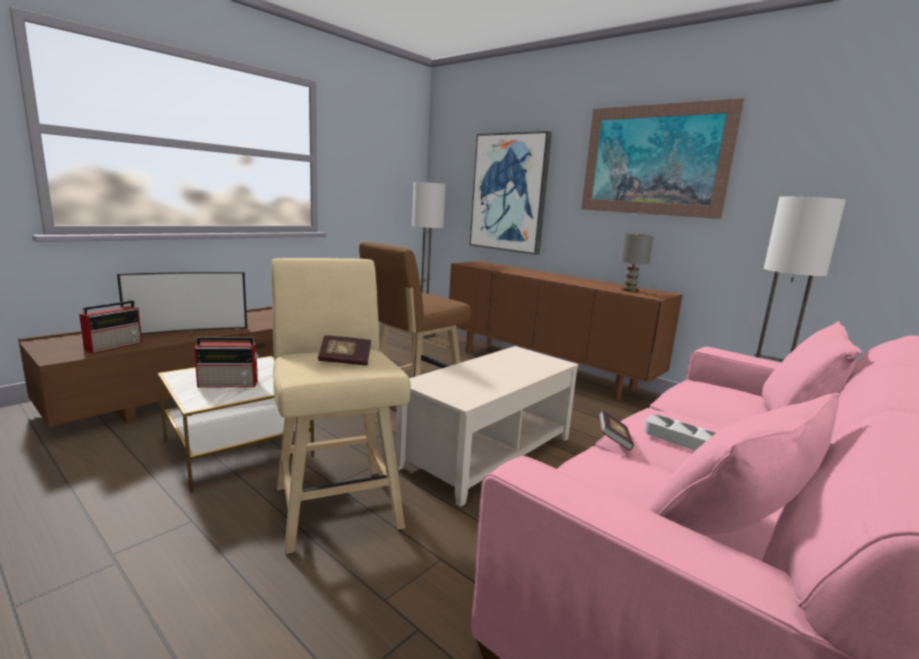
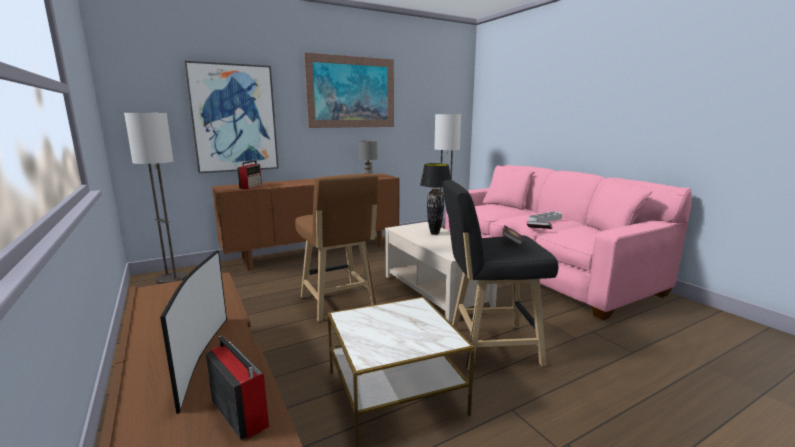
camera: 70 degrees left, 0 degrees up
(230, 384) = (406, 329): radio -> radio (251, 186)
(336, 502) = (488, 346): beige stool -> black stool
(516, 370) = (434, 233): none -> black table lamp

